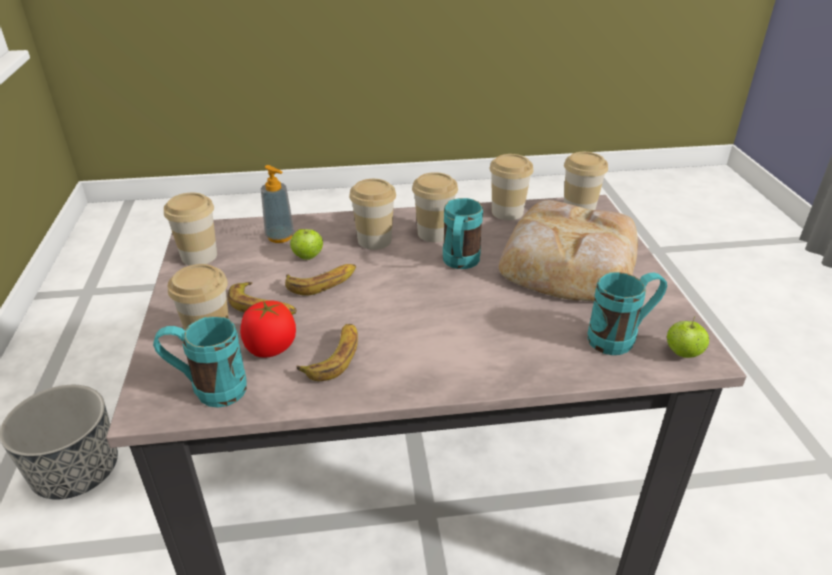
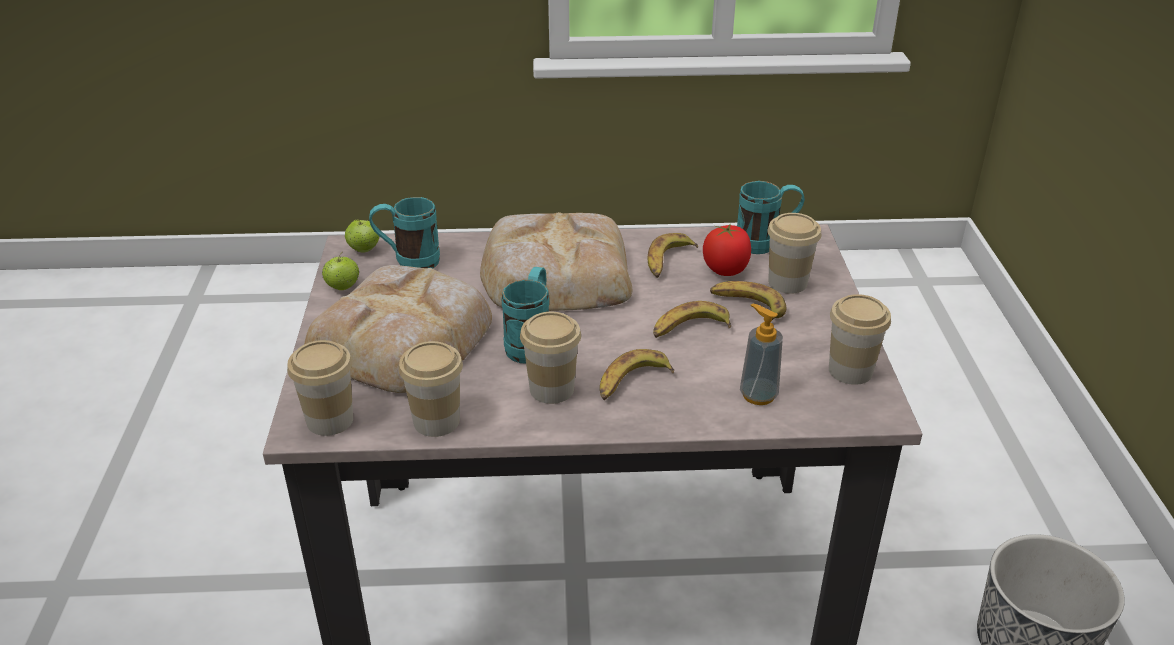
camera: 175 degrees left, 0 degrees up
(308, 257) = (713, 362): apple -> apple (343, 287)
(374, 240) = (631, 382): cup -> banana
(458, 333) = (554, 274): none -> bread

